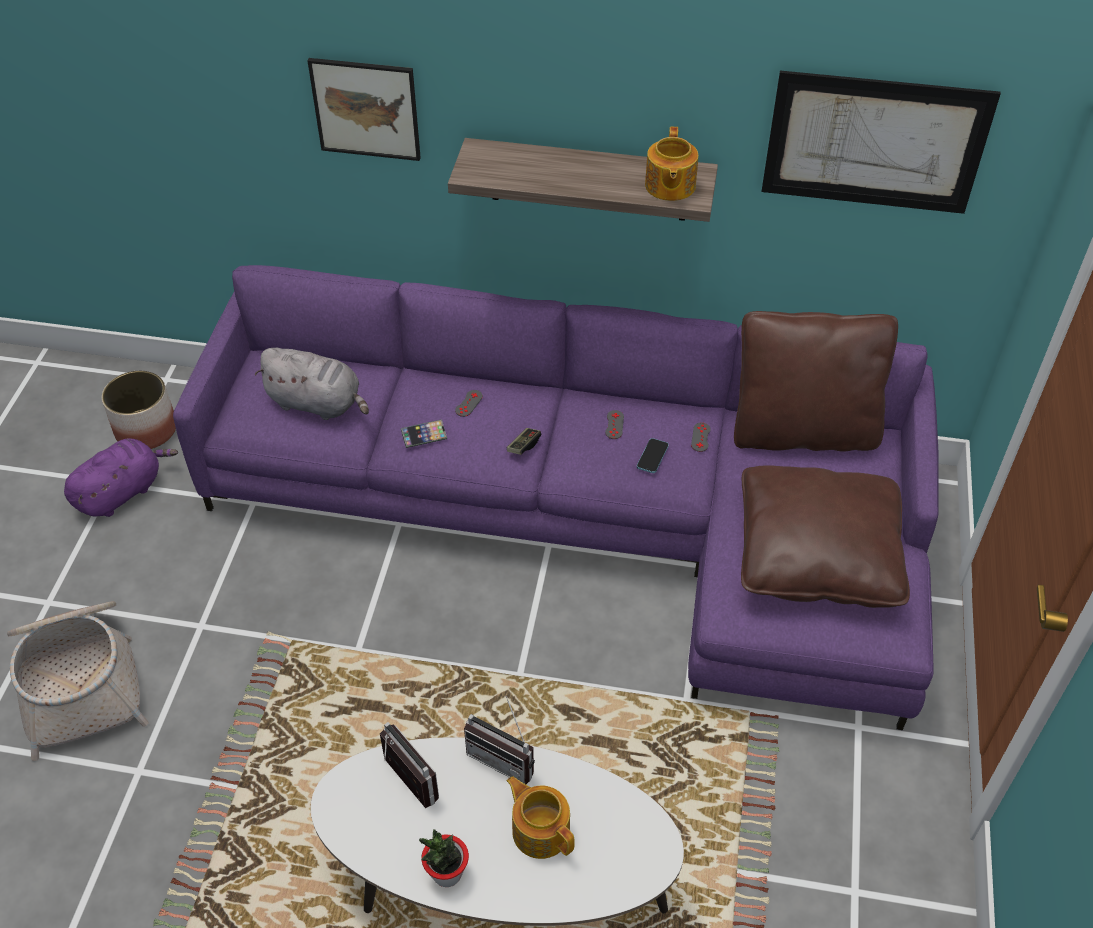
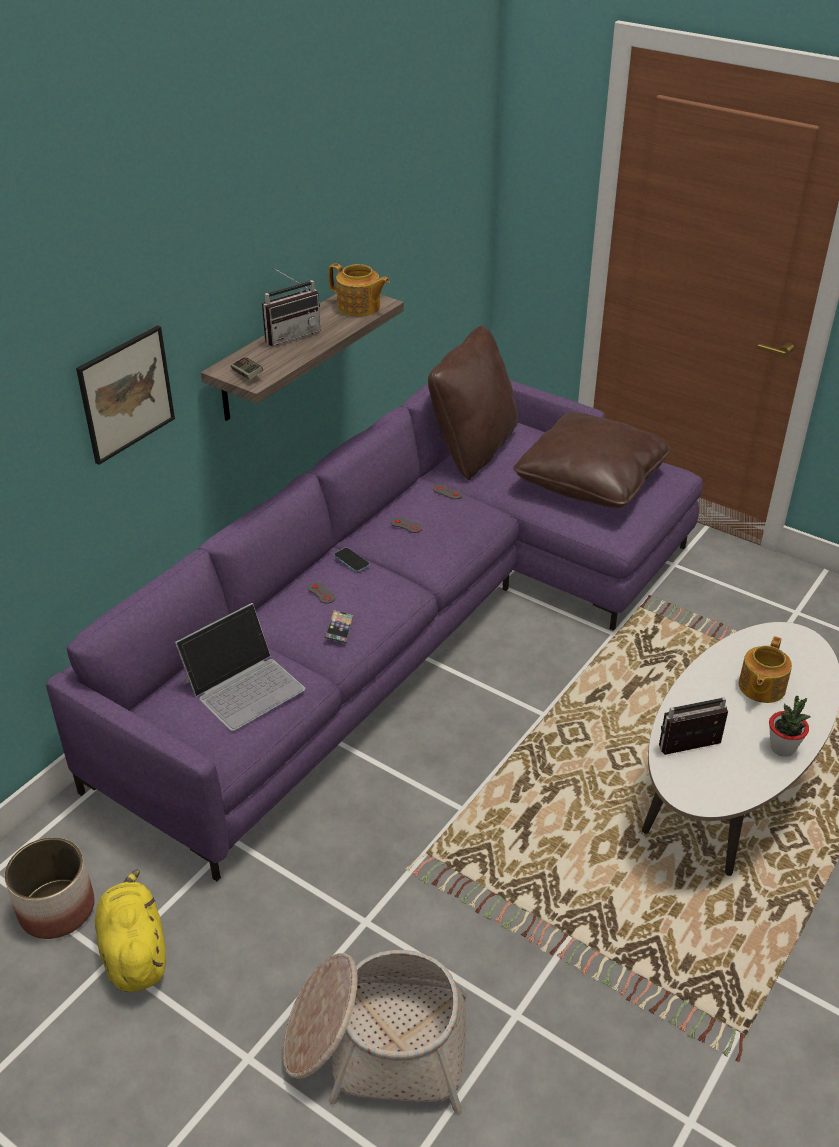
camera: 65 degrees left, 10 degrees down
(122, 492) = (134, 951): purple plush toy -> yellow plush toy
(318, 403) = (244, 685): grey plush toy -> laptop
(505, 757) = (689, 687): radio -> radio (290, 334)
(523, 446) = (392, 578): game controller -> game controller (247, 374)
(540, 830) = (760, 687): teapot -> teapot turned 45 degrees counterclockwise
(652, 456) = (453, 518): phone -> phone (351, 561)
(875, 143) = (421, 211): picture -> none

